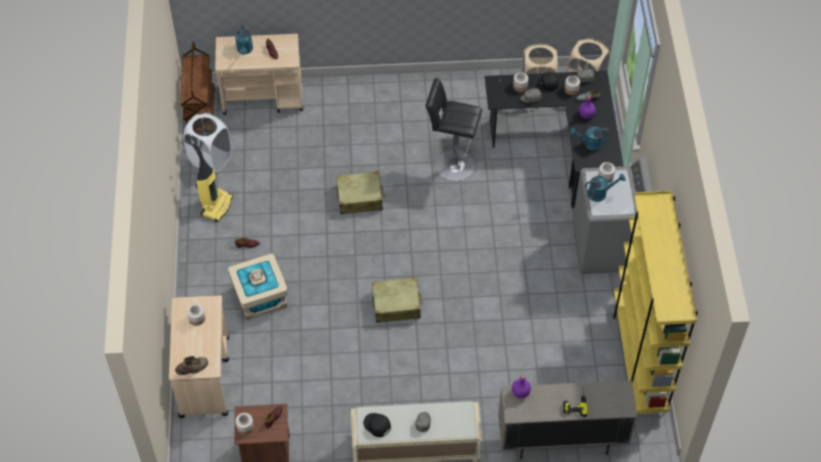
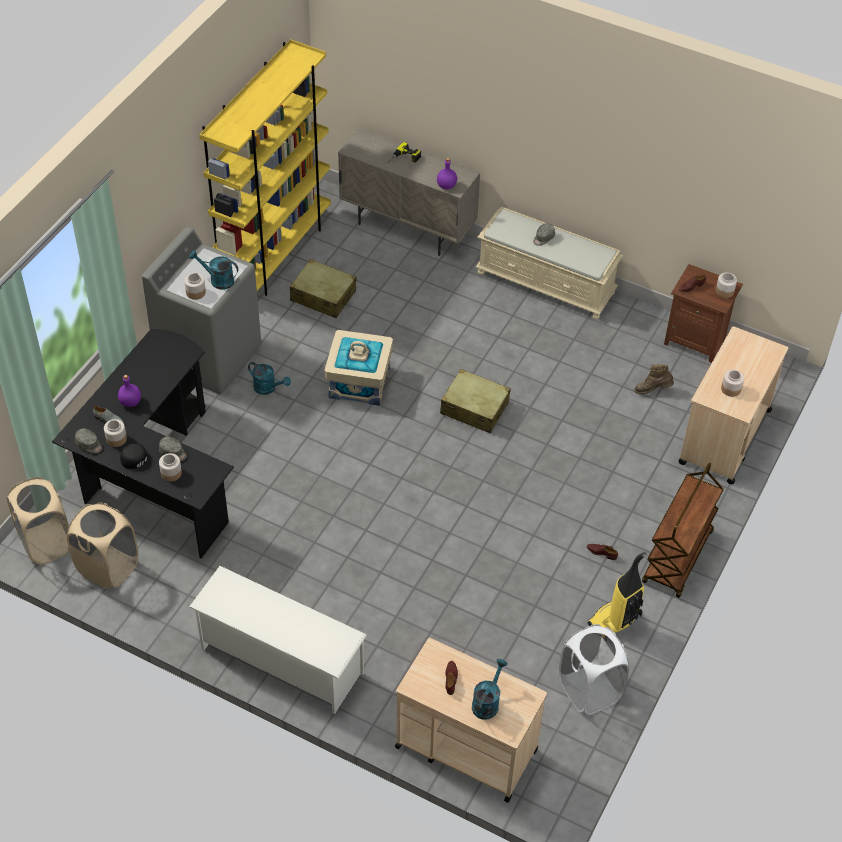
camera: 150 degrees left, 5 degrees down
(193, 370) = (758, 343): brown boot -> brown boot (652, 390)
(200, 113) = (567, 770): brown cart -> brown cart (678, 558)
(260, 297) = (619, 487): beige storage box -> beige storage box (359, 382)
(360, 198) = (431, 542): beige suitcase -> beige suitcase (323, 296)
(376, 425) = (589, 255): black cap -> none
(397, 90) = (280, 660): none -> white shoe rack
(451, 165) = (293, 526): black stool -> none
(589, 144) = (161, 369): turquoise watering can -> turquoise watering can (268, 388)

